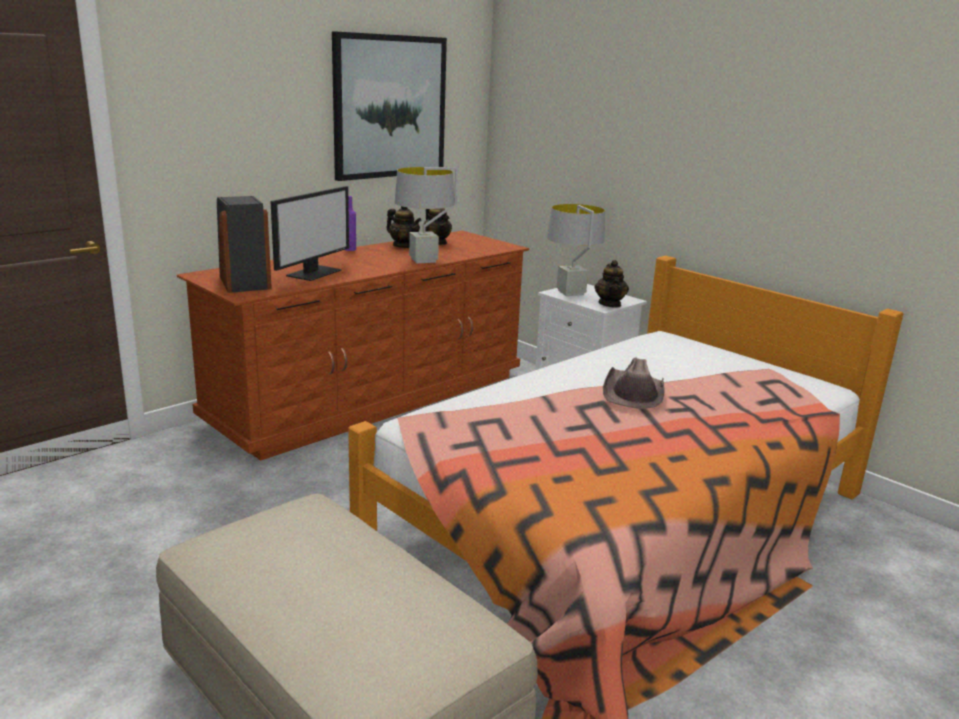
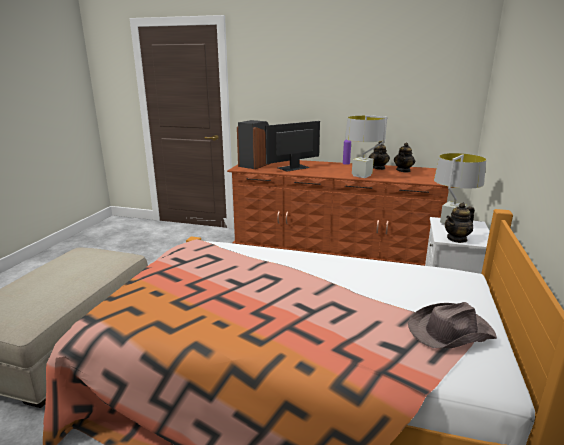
camera: 60 degrees right, 0 degrees up
(313, 272) = (293, 168): monitor -> monitor turned 150 degrees clockwise
(389, 107) = (391, 78): picture -> none
(633, 393) = (309, 285): brown hat -> brown hat (449, 331)

